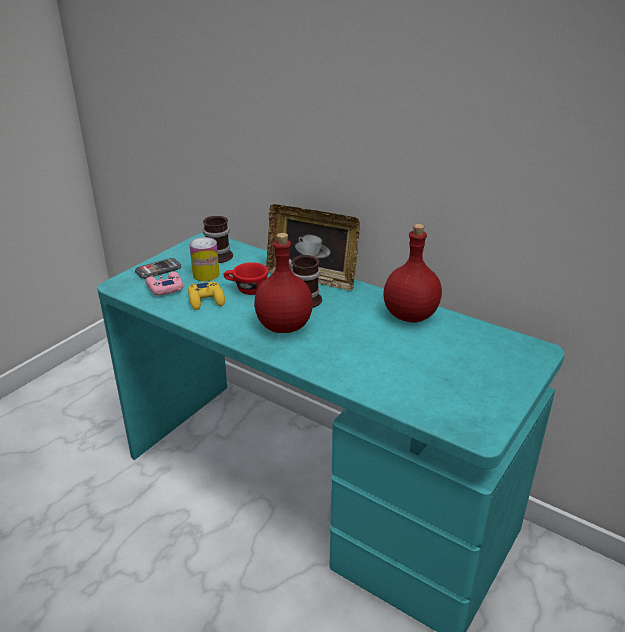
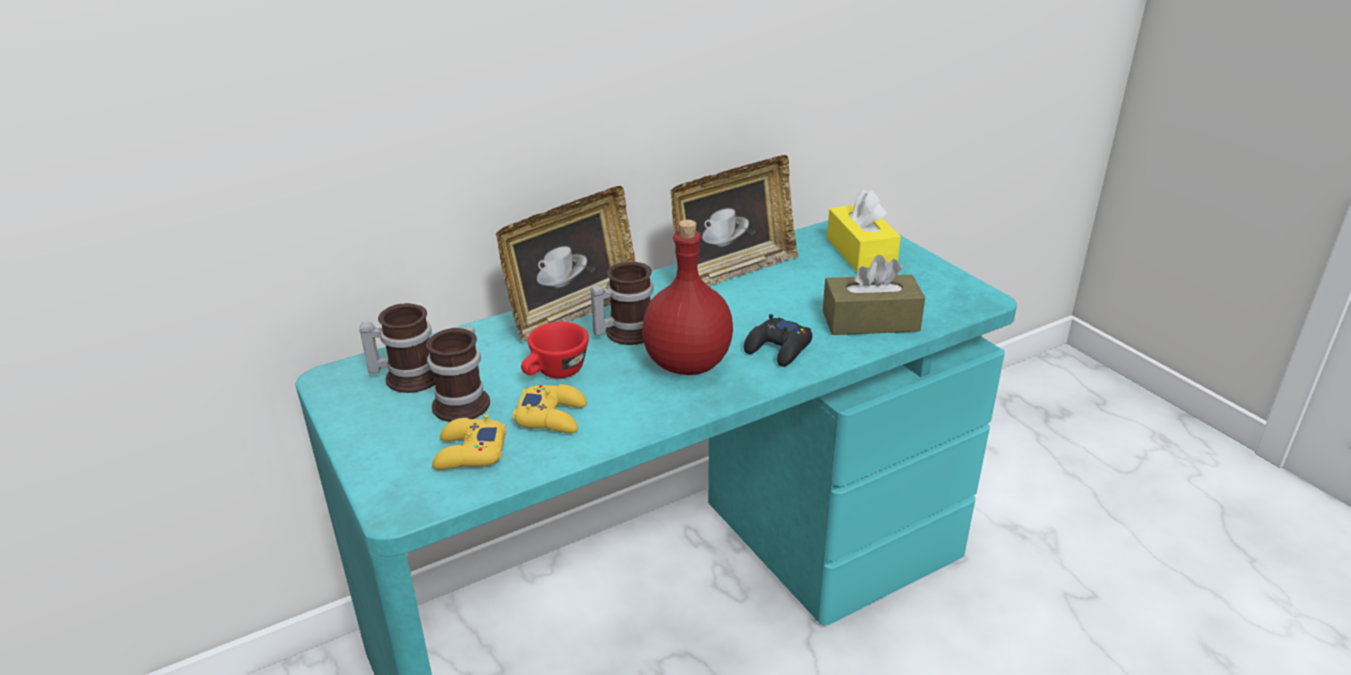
camera: 65 degrees left, 0 degrees up
(158, 270) = (392, 449): phone -> none
(165, 288) = (469, 453): pink game controller -> yellow game controller
(206, 274) = (466, 401): can -> mug
(325, 354) = (778, 348): none -> black game controller
(393, 384) = (870, 321): none -> brown tissue box
(411, 315) = (733, 271): red bottle -> picture frame
(494, 361) = (860, 252): none -> yellow tissue box

